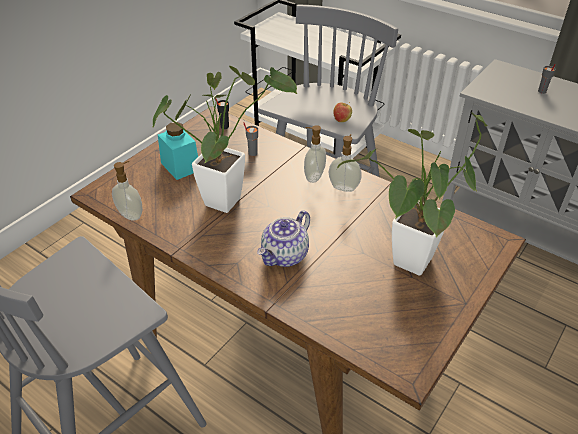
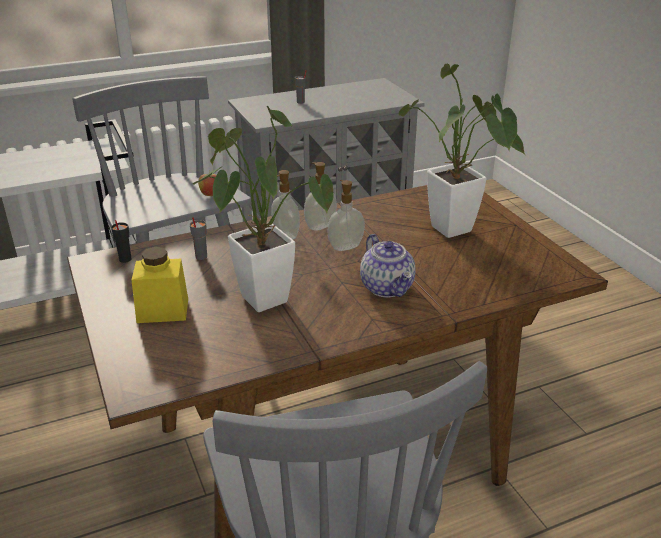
camera: 60 degrees left, 10 degrees down
(131, 214) = (213, 372): soap dispenser -> soap dispenser (345, 246)
(180, 166) = (163, 310): turquoise jar -> yellow jar

